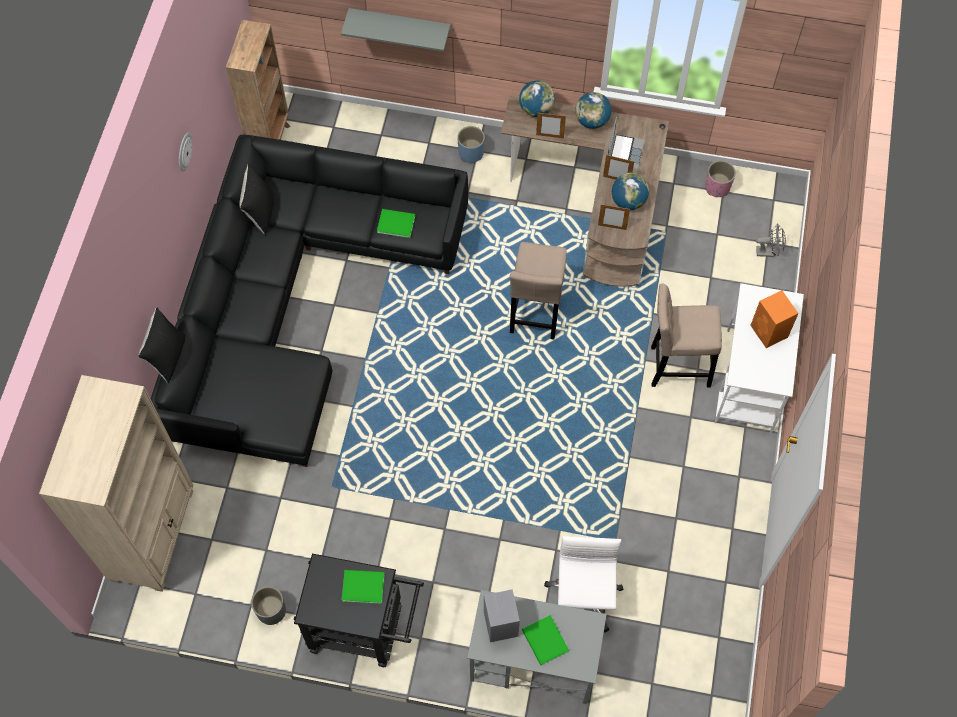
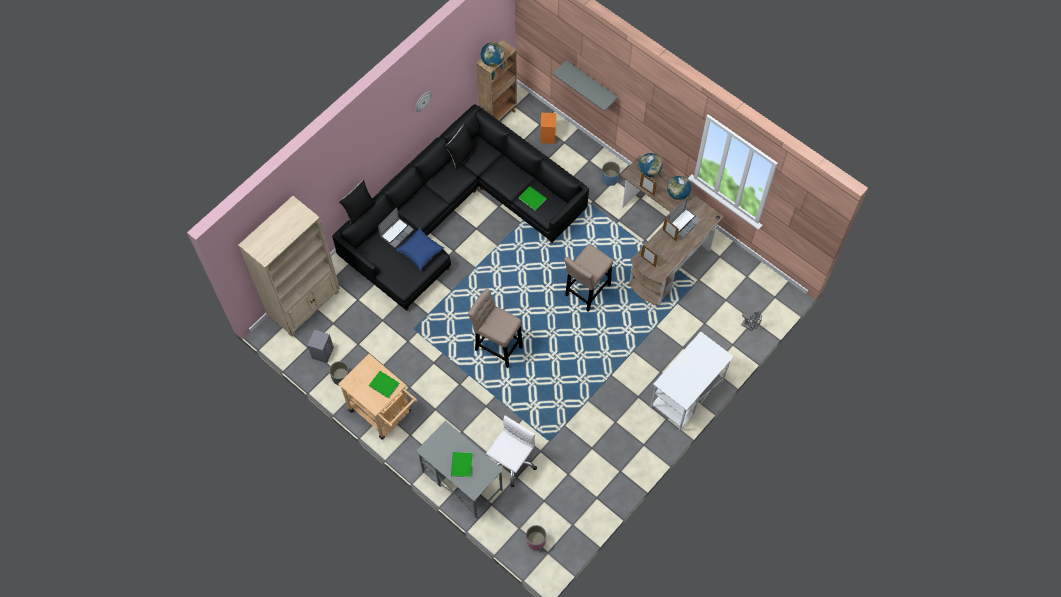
camera: 30 degrees right, 0 degrees up
(235, 363) = (396, 232): none -> laptop
(286, 373) = (420, 252): none -> blue pillow
(364, 629) = (384, 414): black cart -> beige cart
(500, 623) = (444, 442): grey speaker -> grey speaker (323, 352)
(628, 201) = (667, 251): globe -> globe (492, 61)
(676, 367) = (648, 364): beige stool -> beige stool (496, 346)
(717, 187) = (745, 272): pink planter -> pink planter (536, 541)
(769, 332) = (698, 367): orange speaker -> orange speaker (548, 136)

